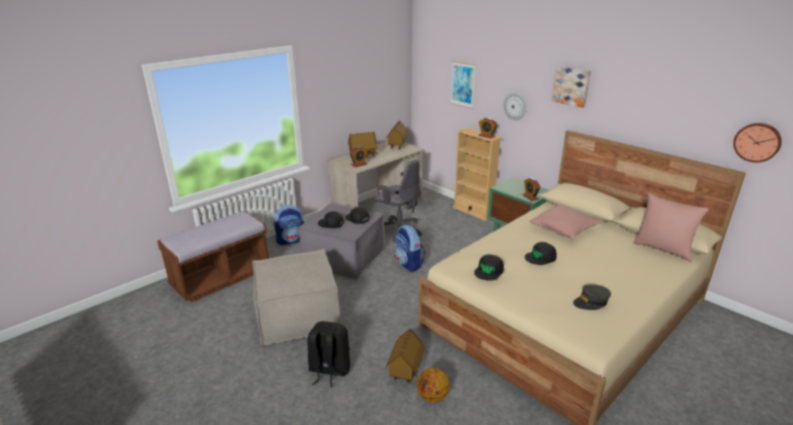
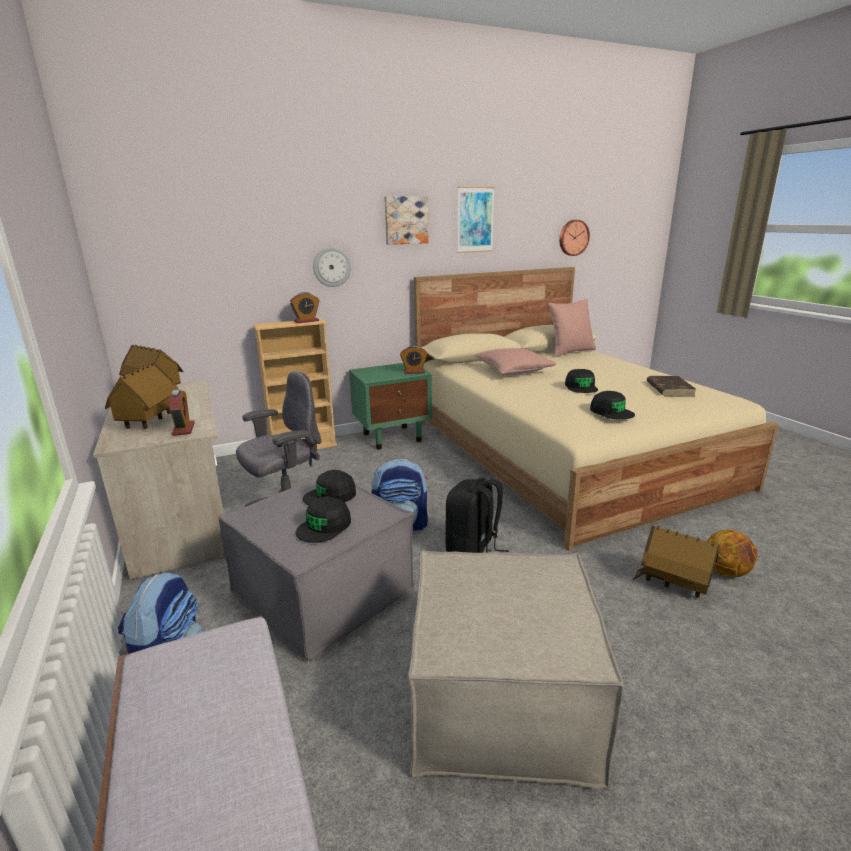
camera: 70 degrees left, 5 degrees down
(329, 370) = (684, 673): black backpack -> black backpack (473, 551)
(462, 84) = (225, 255): picture -> picture (475, 220)
(591, 302) = (669, 389): grey cap -> brown book

